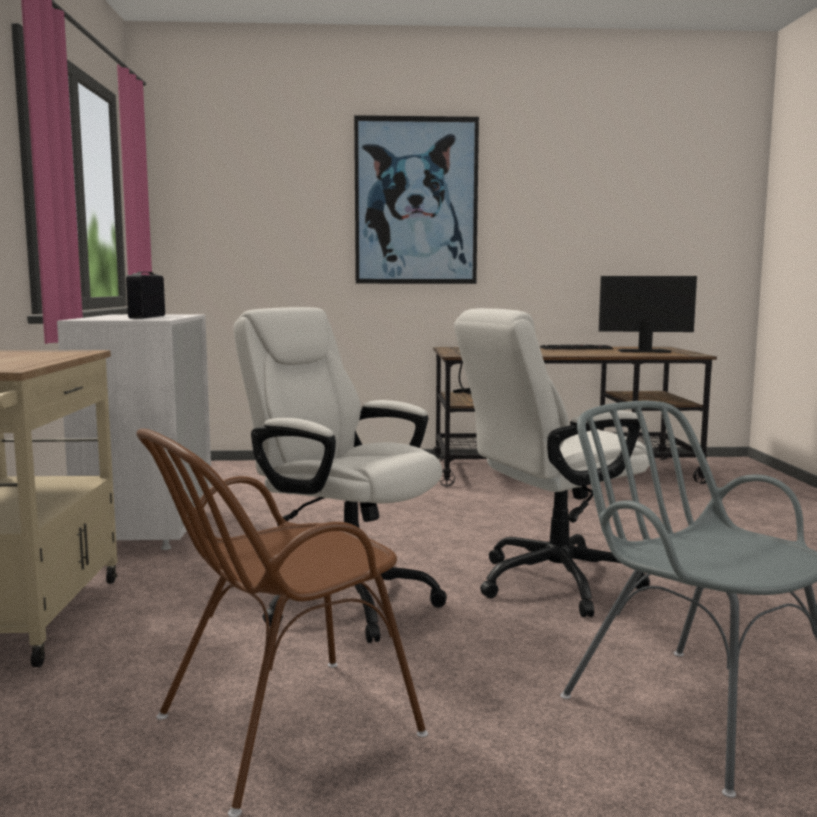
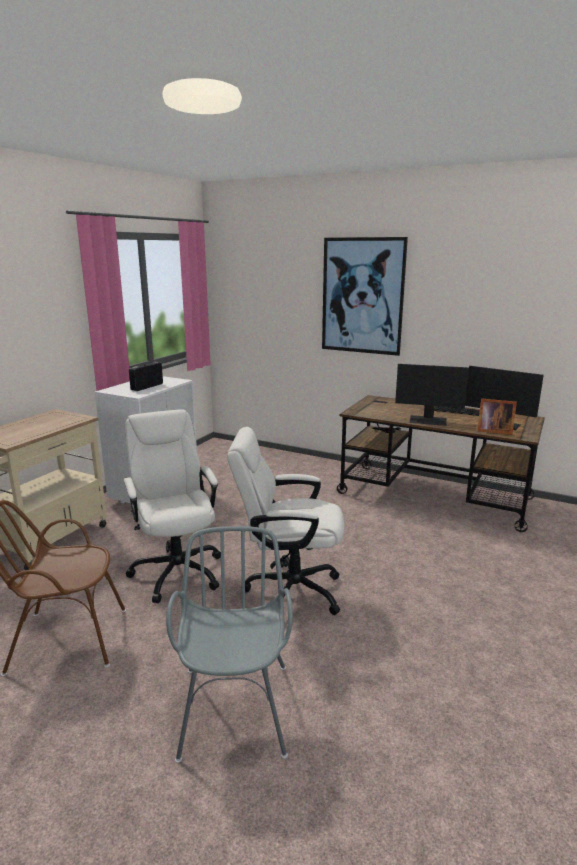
camera: 30 degrees right, 10 degrees up
(563, 353) = (428, 420): none -> monitor
(651, 354) = (493, 431): none -> picture frame

